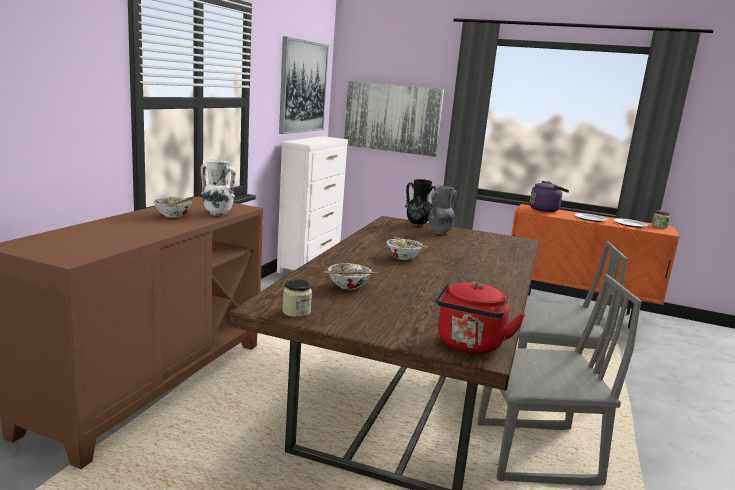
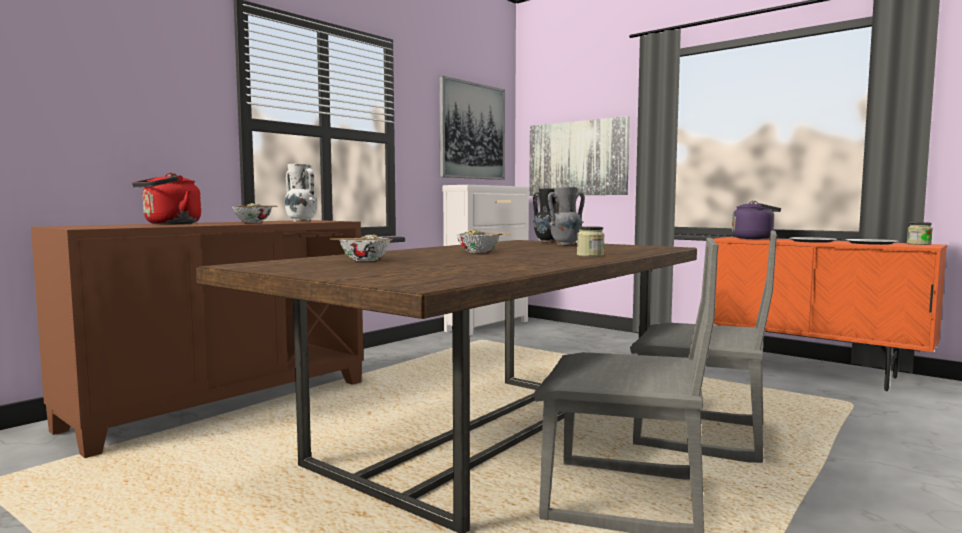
camera: 20 degrees right, 10 degrees down
(296, 312) = (266, 267): jar -> jar (590, 255)
(469, 346) = (418, 281): red kettle -> red kettle (169, 224)

